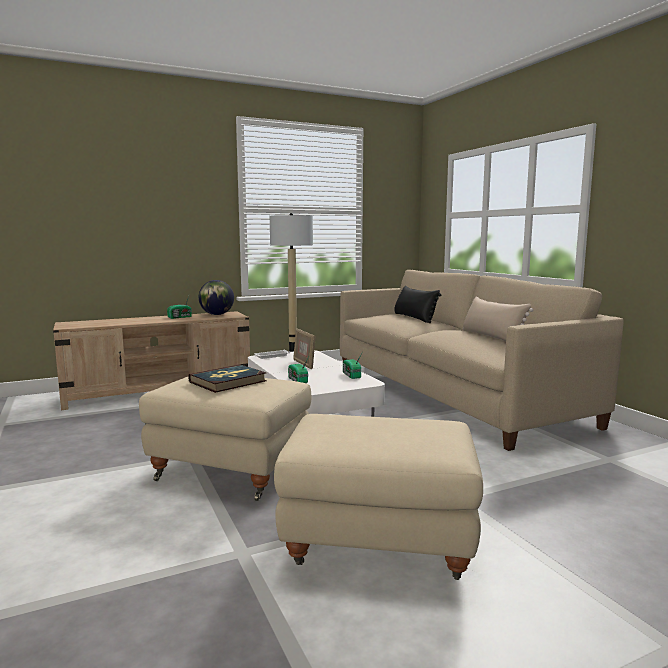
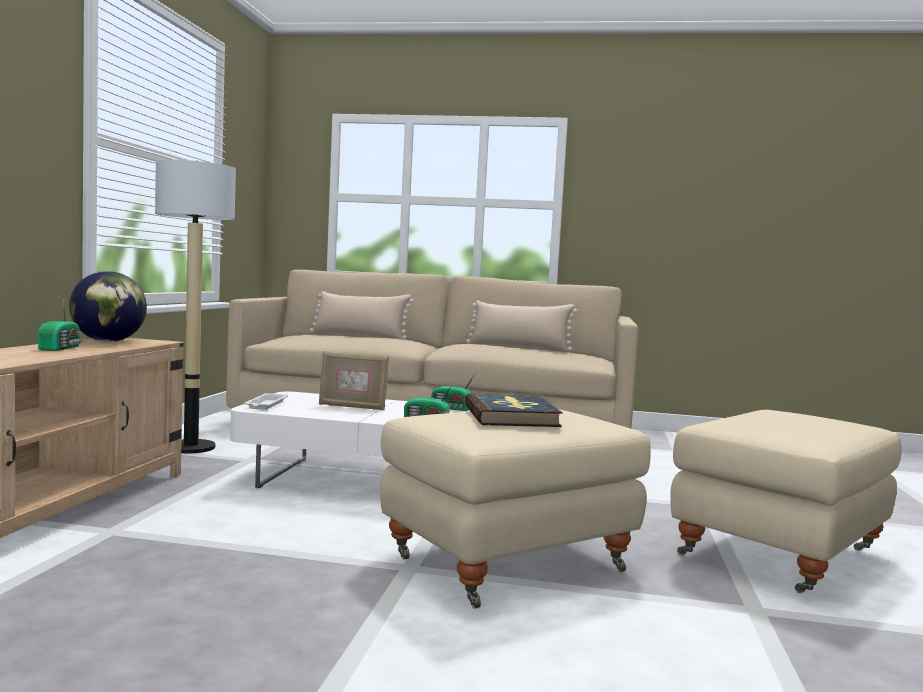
camera: 55 degrees left, 5 degrees down
(414, 318) = (359, 336): black pillow -> beige pillow

